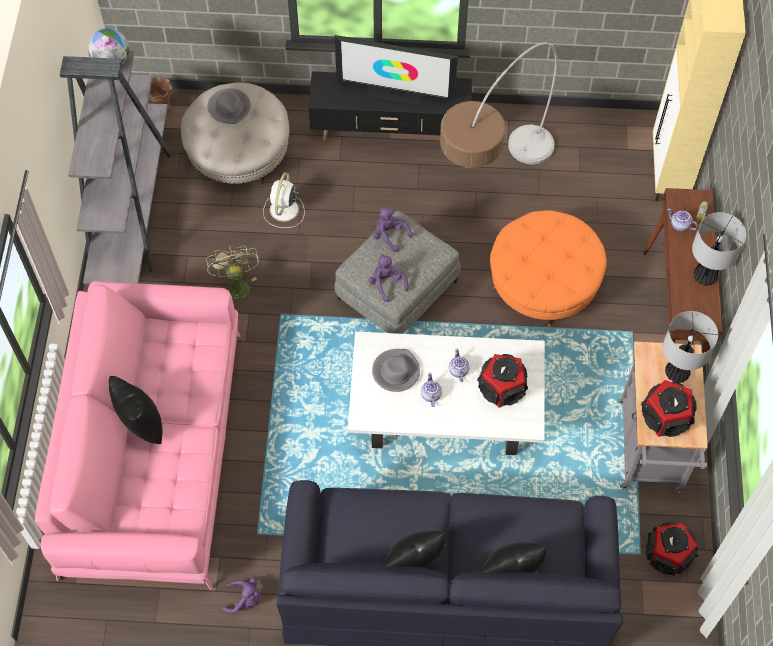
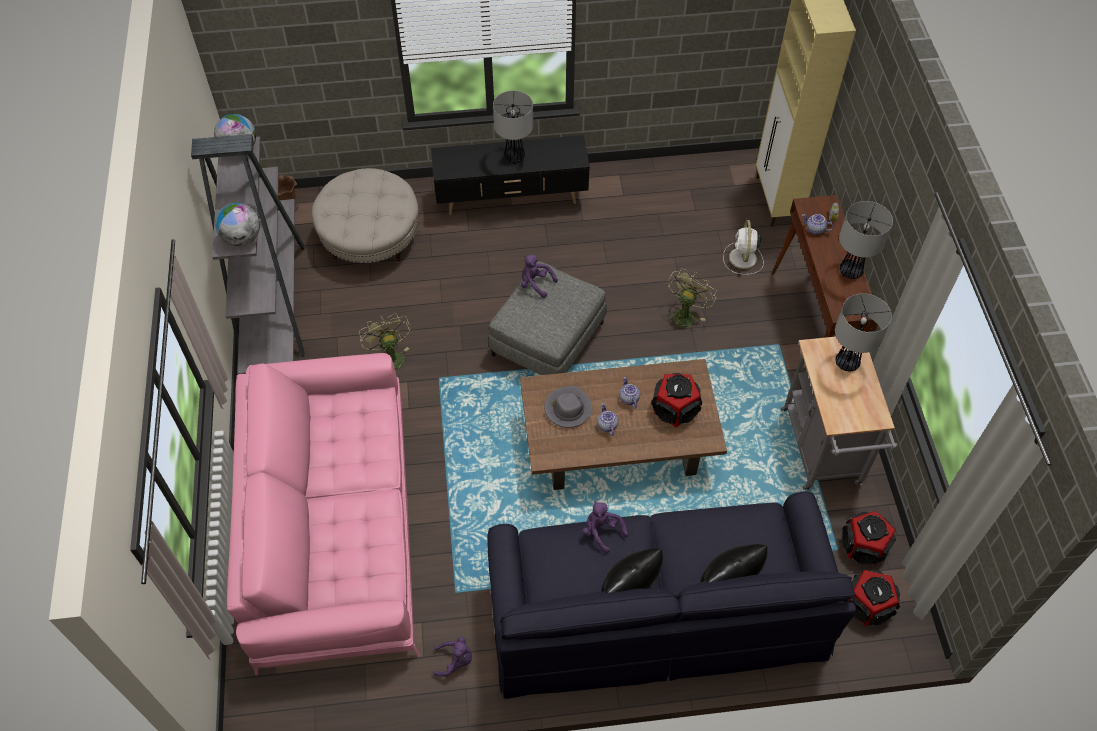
camera: 10 degrees left, 5 degrees down
(100, 159) = (242, 238): none -> globe
(140, 424) = (320, 498): black pillow -> none
(229, 108) = (357, 191): grey hat -> none
(283, 210) = (423, 282): white fan -> white fan (742, 259)
(386, 284) = (542, 328): purple plush toy -> purple plush toy (601, 531)
(395, 93) = (515, 156): television -> table lamp
(444, 411) = (617, 444): white coffee table -> brown coffee table
(492, 186) = (618, 234): floor lamp -> none
(543, 284) = (685, 313): orange ottoman -> green fan
(665, 416) = (847, 405): speaker -> speaker (867, 604)

